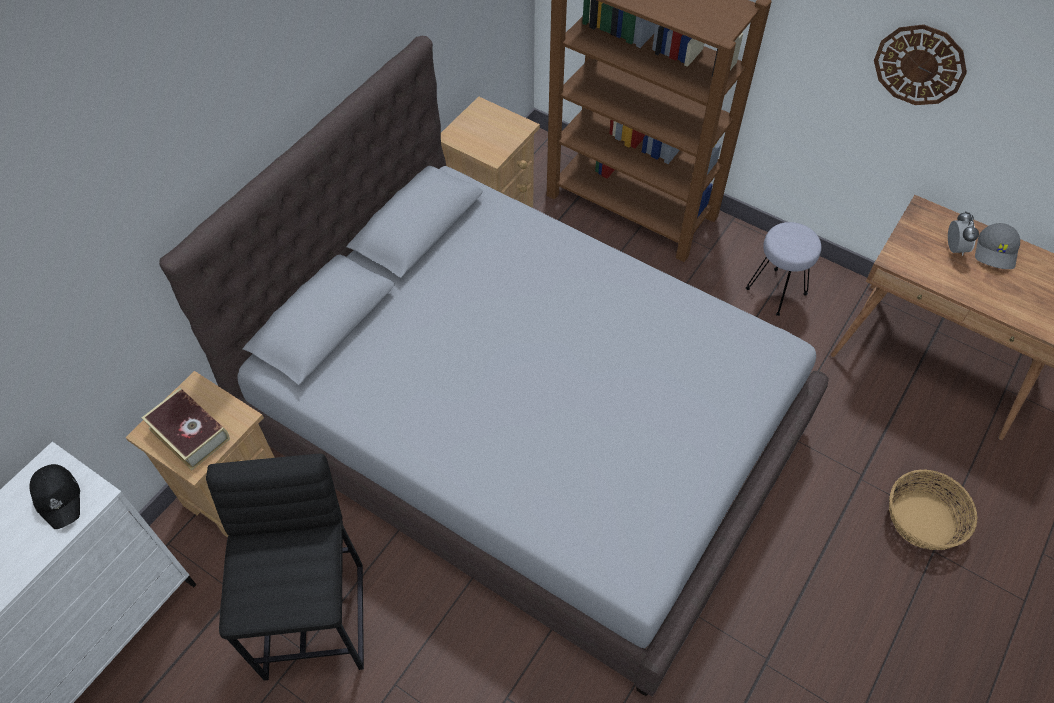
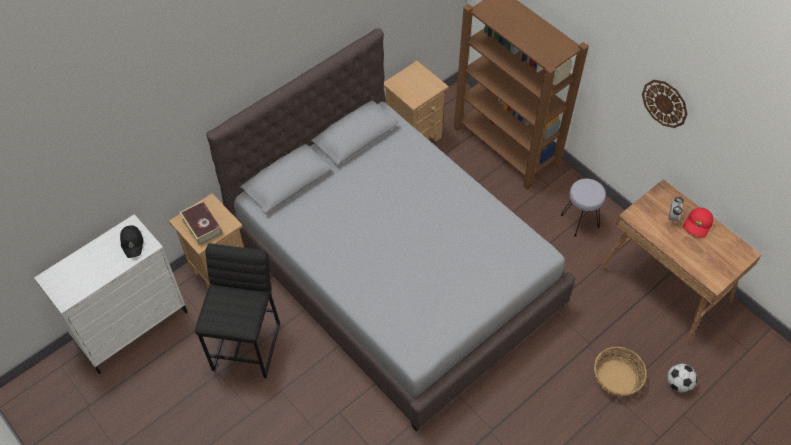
camera: 15 degrees right, 0 degrees up
(996, 252) = (698, 225): grey cap -> red cap
(1015, 506) = (678, 384): none -> football

